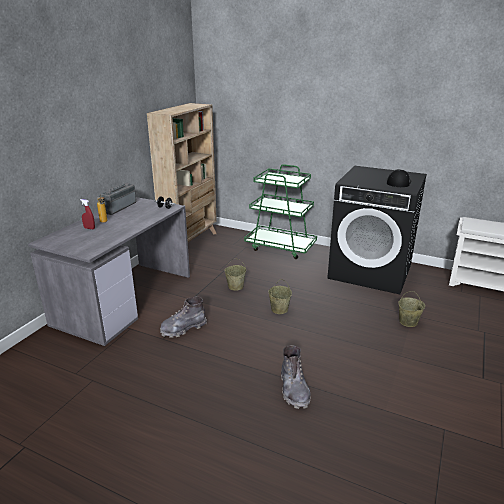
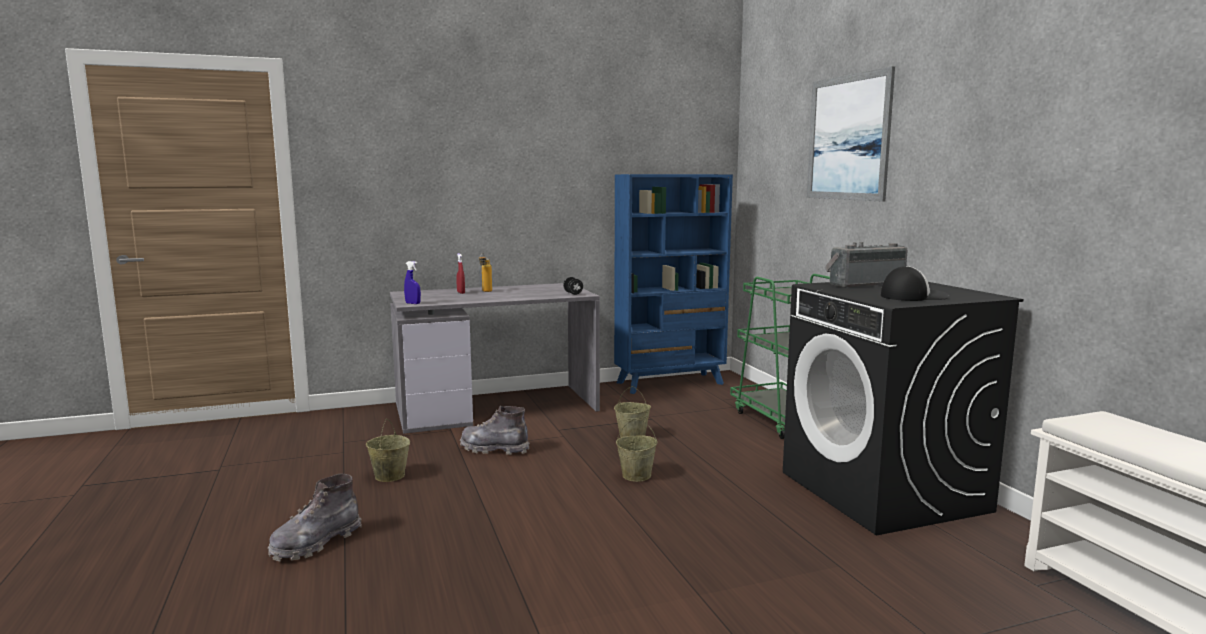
camera: 45 degrees right, 15 degrees down
(90, 251) = (413, 303): none -> blue spray bottle
(117, 207) = (529, 286): radio -> radio (864, 284)
(190, 242) = (670, 383): beige bookcase -> blue bookcase
(294, 389) = (480, 548): grey boot -> grey boot (315, 543)
(303, 86) = (848, 138): none -> picture
(408, 322) = (807, 569): beige bucket -> beige bucket (389, 476)

